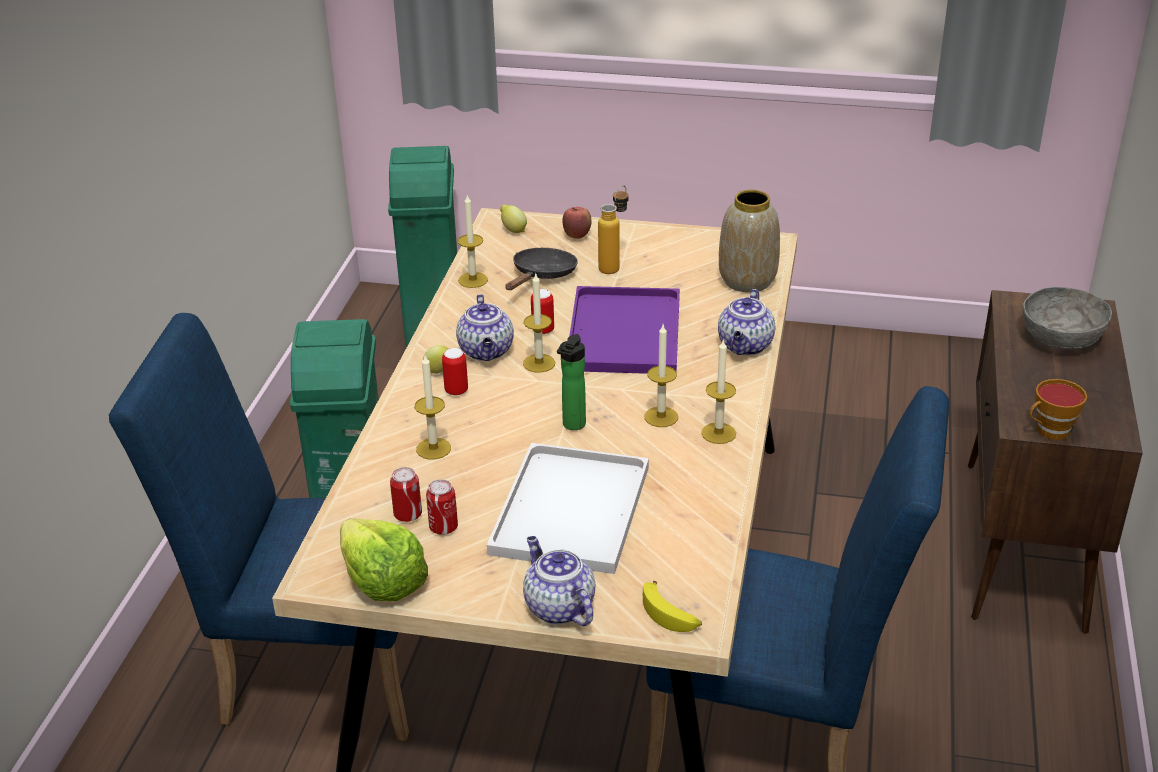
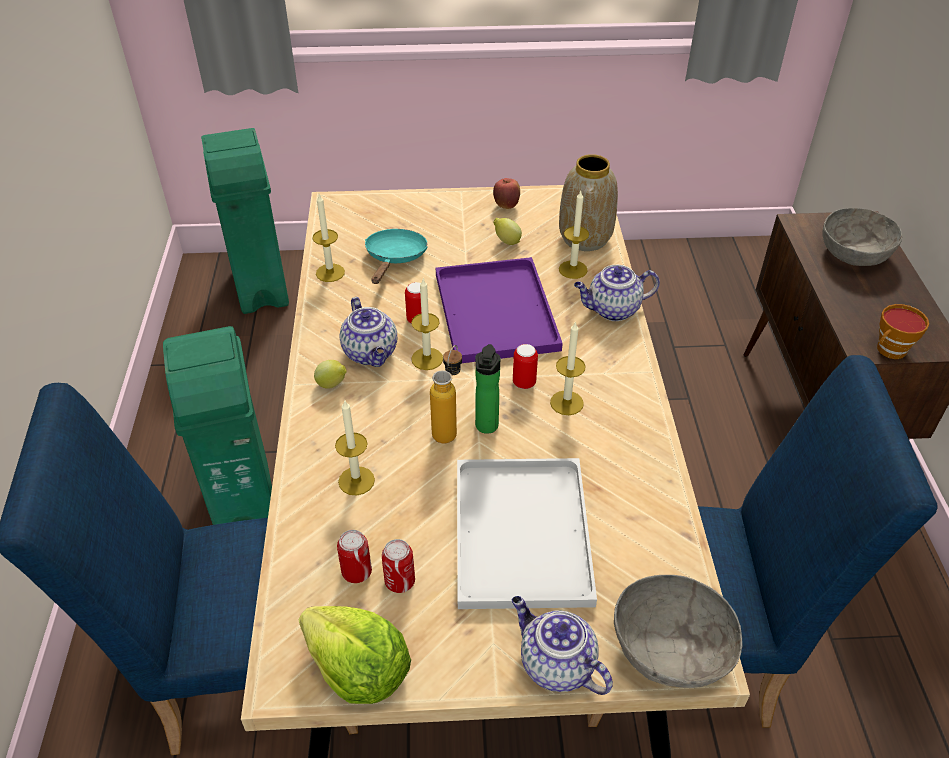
camera: 15 degrees left, 10 degrees up
(456, 391) = (356, 405): can -> can (524, 383)
(513, 230) = (350, 212): lemon -> lemon (506, 241)
(542, 275) = (395, 258): black frying pan -> turquoise frying pan
(577, 236) = (413, 211): apple -> apple (506, 205)
(614, 266) = (458, 239): bottle -> bottle (448, 428)
(670, 615) = (671, 649): banana -> grey bowl
(718, 433) = (627, 413): candle -> candle (573, 269)
(745, 346) = (612, 310): teapot -> teapot turned 75 degrees clockwise

